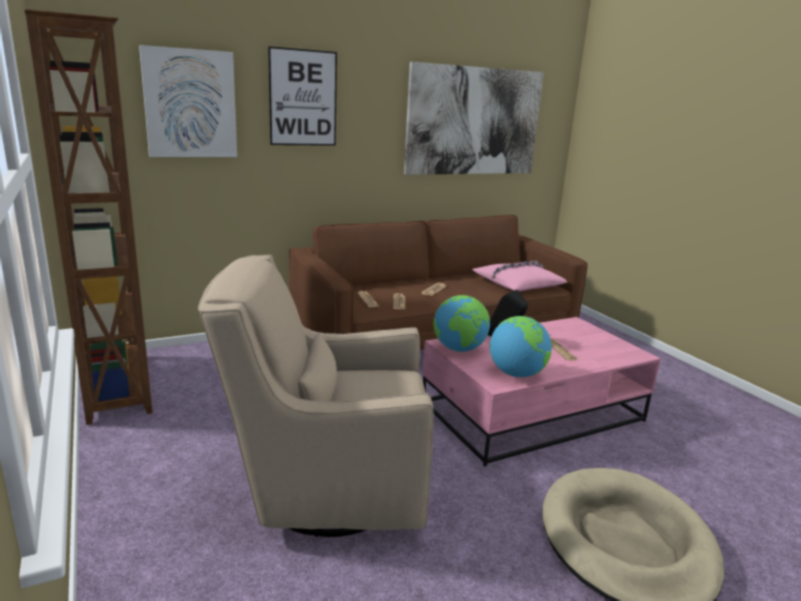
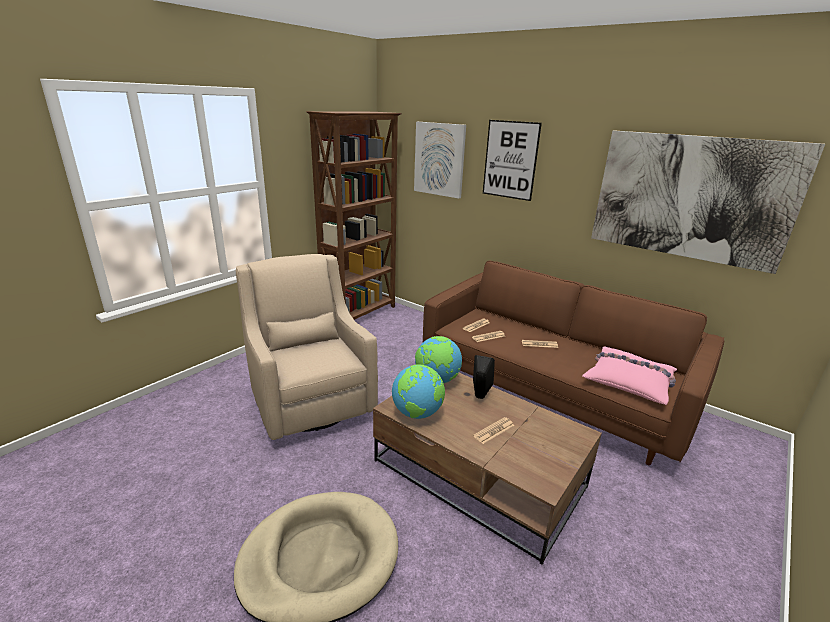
camera: 65 degrees right, 5 degrees up
(533, 412) = (480, 473): pink coffee table -> brown coffee table

